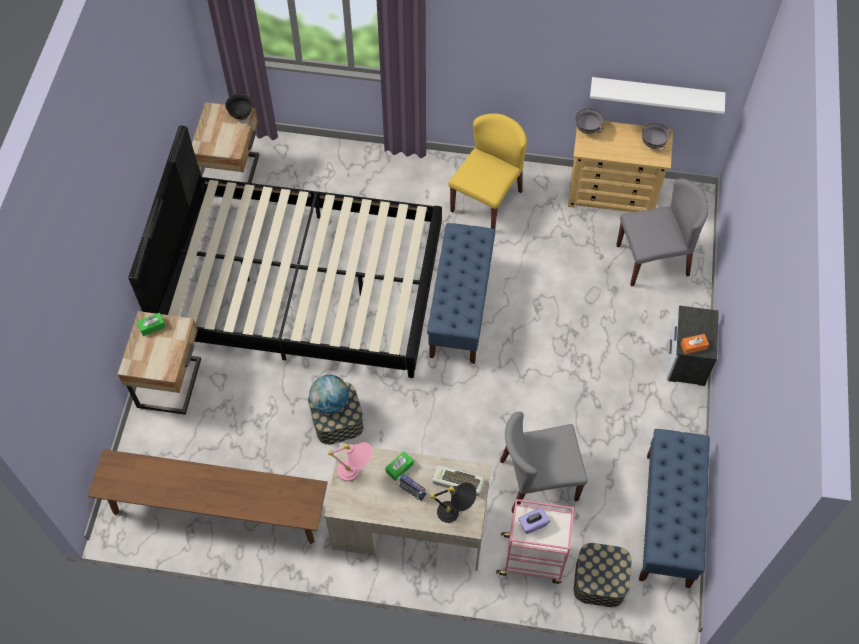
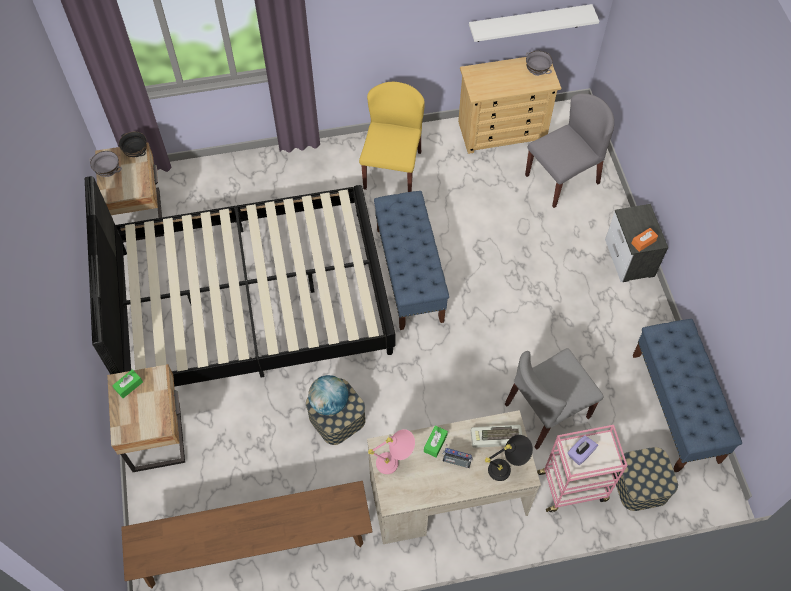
camera: 20 degrees left, 0 degrees up
(587, 130) = (473, 75): grey bowl -> grey bowl (108, 172)

